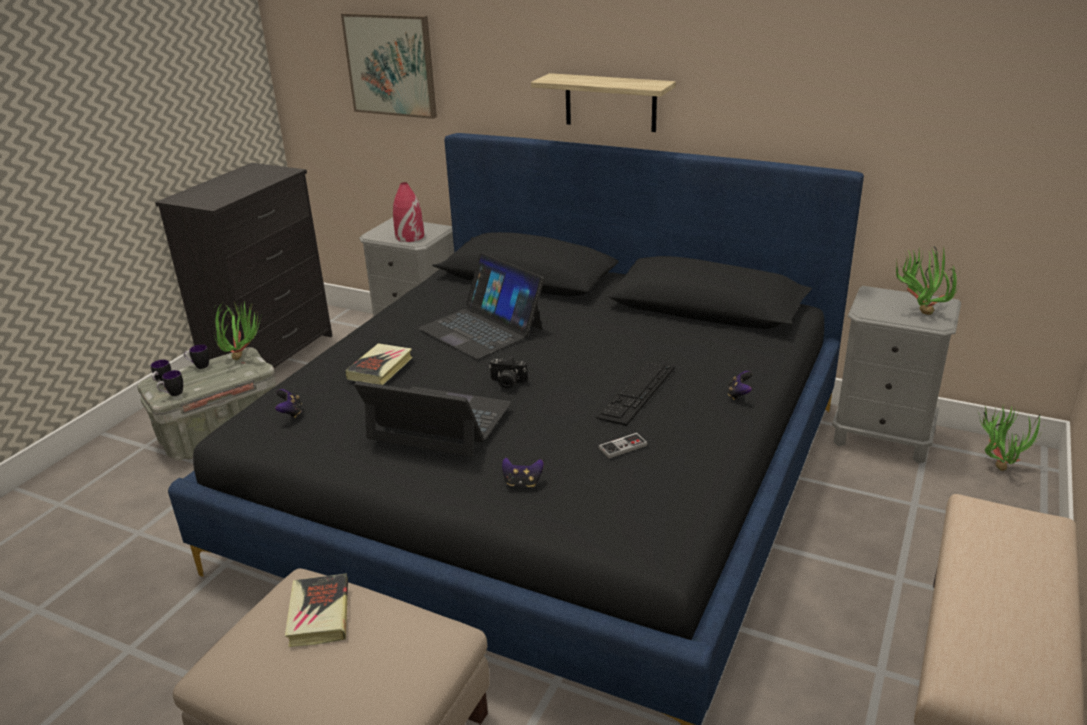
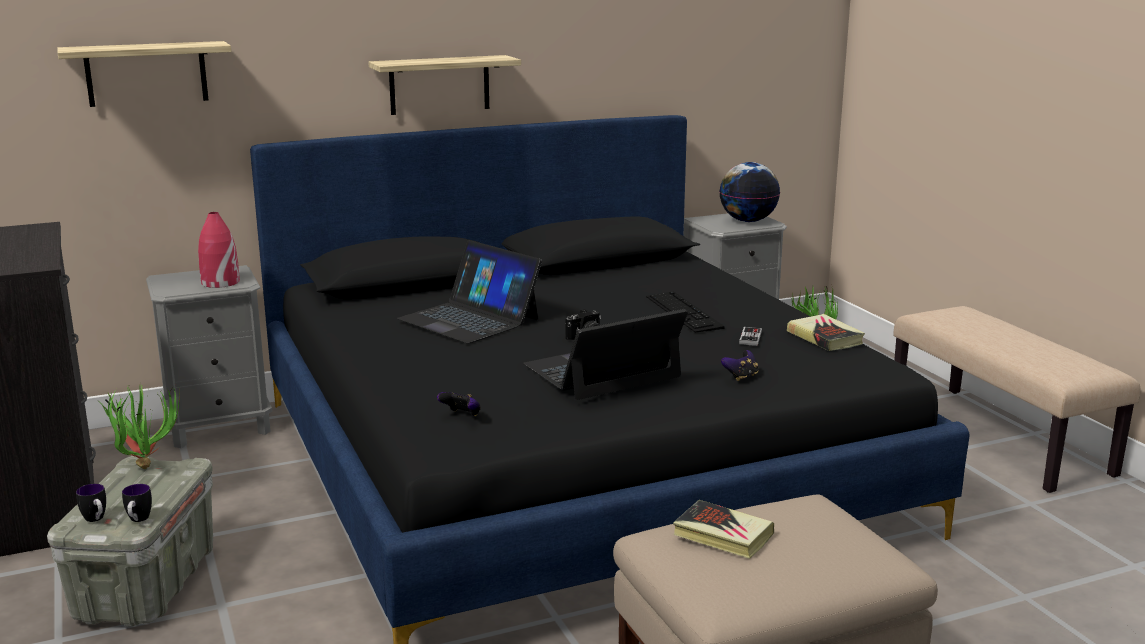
camera: 50 degrees left, 10 degrees down
(199, 366) = (106, 491): mug -> none
(380, 368) = (457, 366): book -> book (825, 338)
(391, 65) = (146, 73): picture -> shelf
(481, 328) = (469, 319): laptop -> laptop turned 45 degrees clockwise
(739, 395) = (743, 293): game controller -> none
(919, 311) = (748, 221): potted plant -> globe

